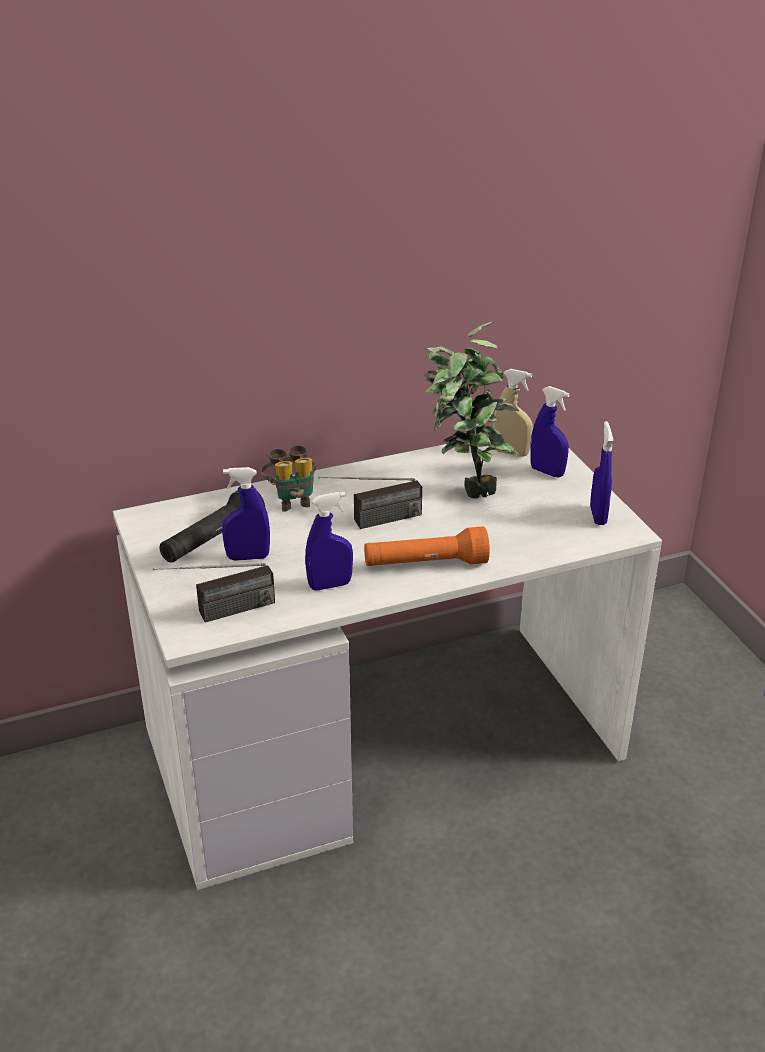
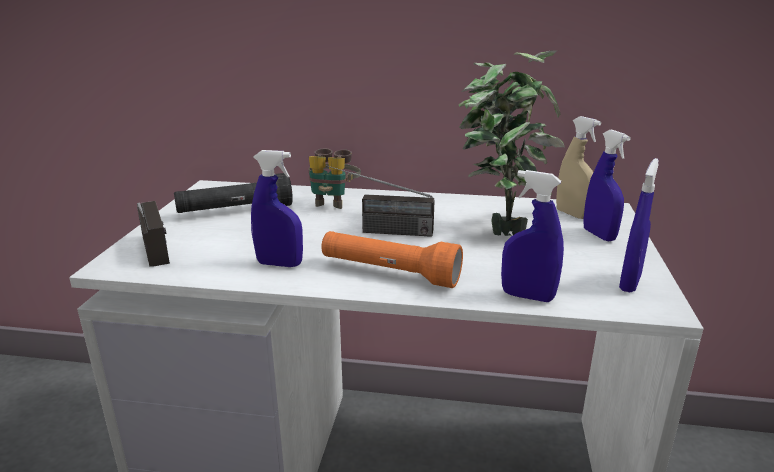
camera: 30 degrees right, 10 degrees down
(218, 614) = (160, 257): radio -> radio turned 120 degrees counterclockwise
(248, 557) = (244, 227): blue spray bottle -> blue spray bottle (527, 296)

